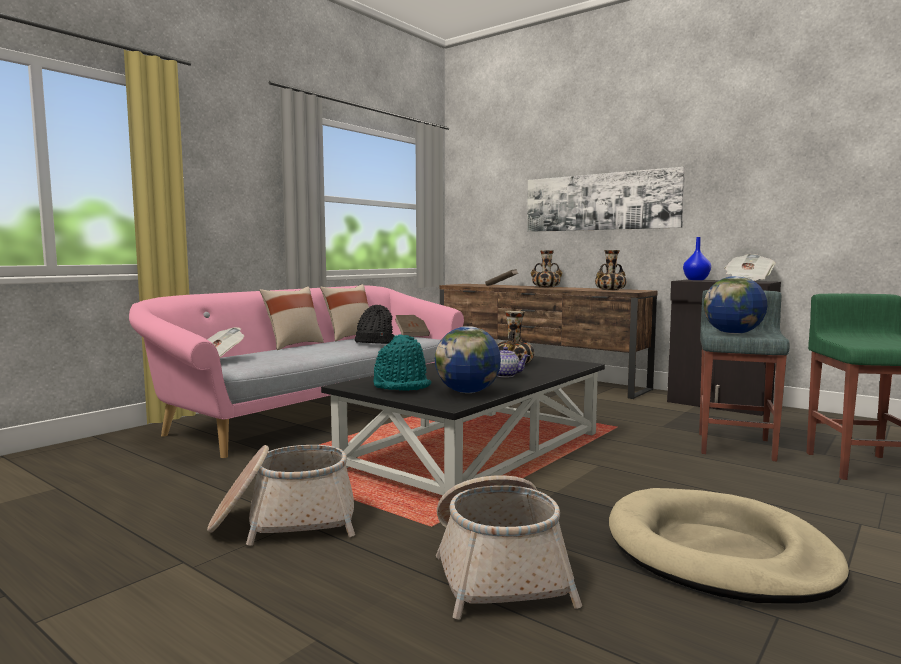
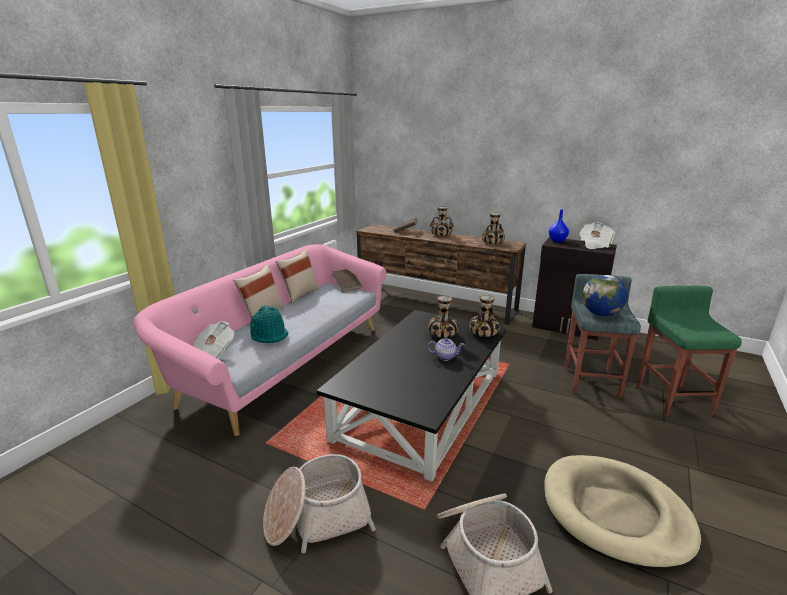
camera: 10 degrees left, 15 degrees up
(374, 342) = (325, 306): black hat -> none
(402, 386) = (378, 384): turquoise hat -> turquoise hat (269, 335)
(467, 392) = (431, 391): globe -> none
(571, 365) = (484, 333): none -> vase
(600, 202) = (484, 170): picture -> none

